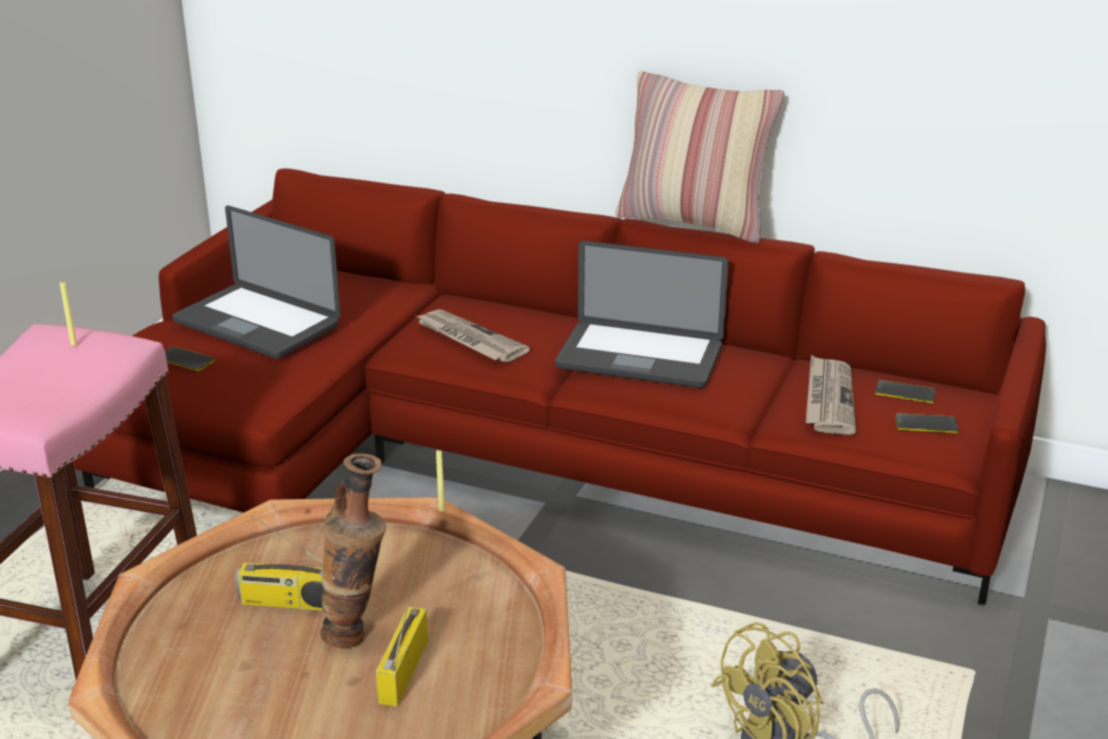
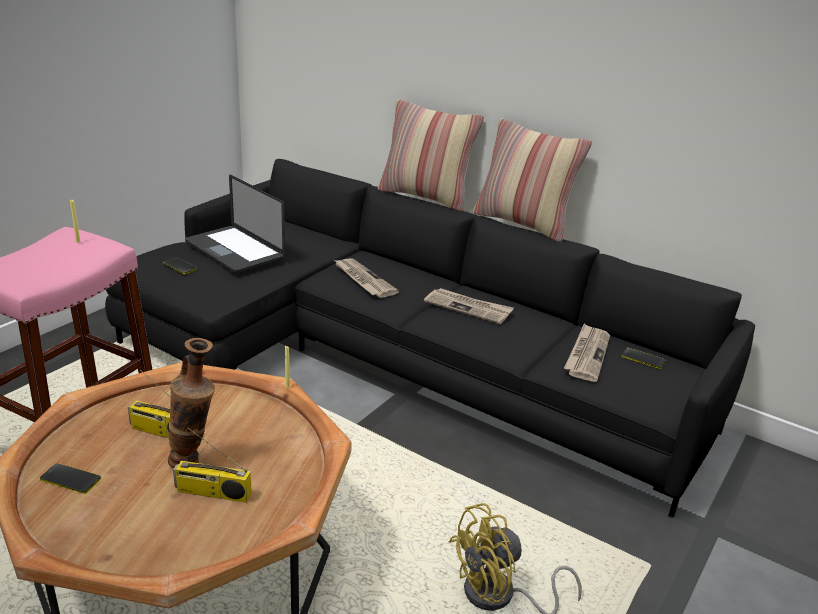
camera: 10 degrees right, 0 degrees up
(403, 669) = (212, 493): radio -> radio turned 105 degrees counterclockwise
(529, 457) = (396, 363): red sofa -> black sofa
(534, 200) = (425, 197): none -> pillow
(639, 358) = (468, 308): laptop -> newspaper
(926, 424) = (650, 383): phone -> phone (70, 479)

